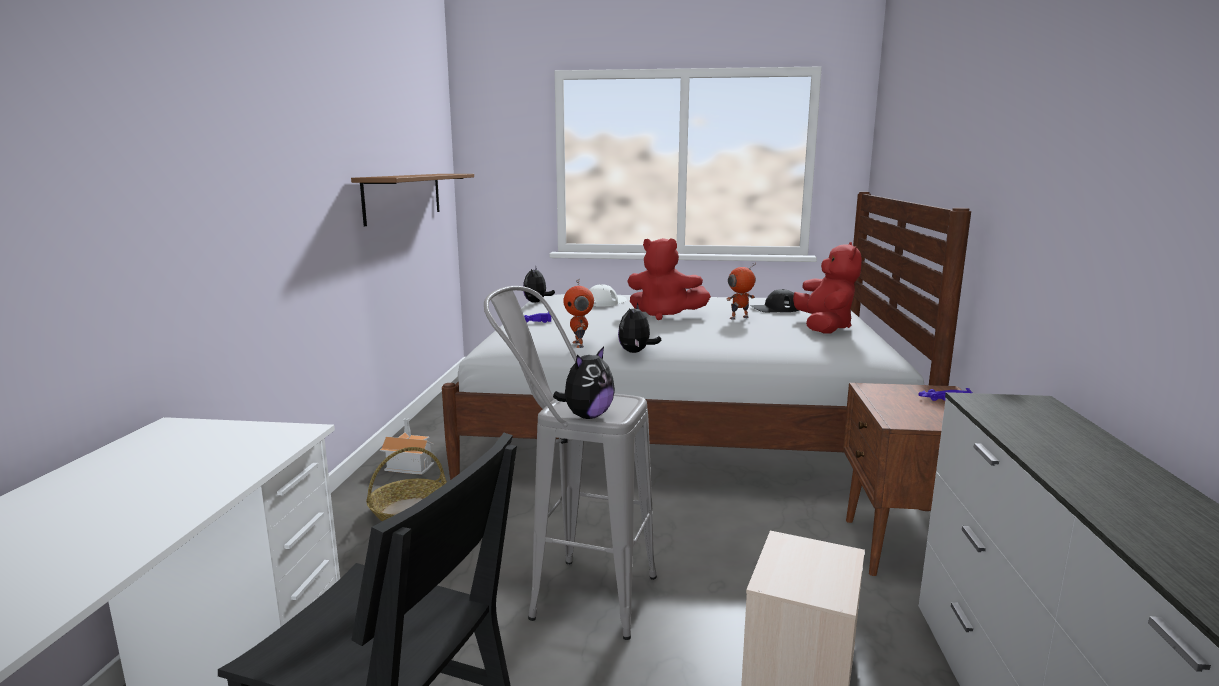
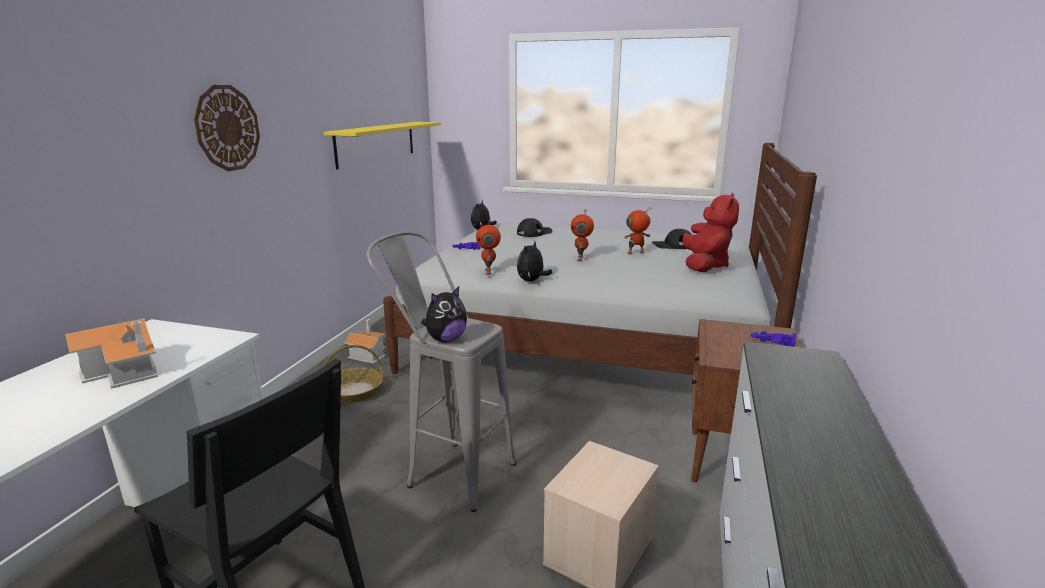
camera: 10 degrees right, 5 degrees up
(168, 479) = (125, 370): none -> toy house
(251, 164) = (227, 128): none -> wall clock
(404, 196) = (377, 143): brown shelf -> yellow shelf
(605, 302) = (534, 233): white cap -> black cap
(664, 315) = (574, 247): red plush toy -> none
(681, 326) = (581, 259): none -> toy robot

